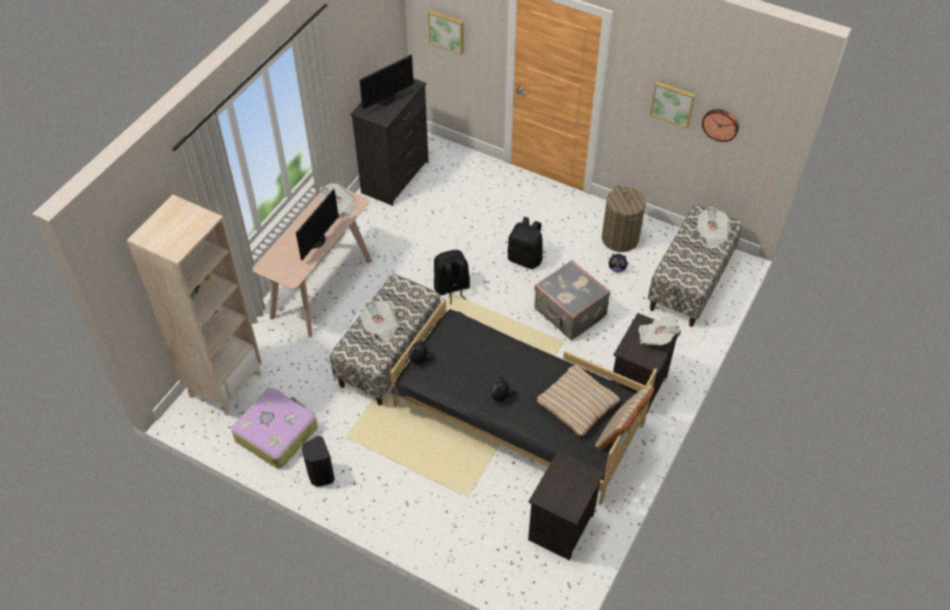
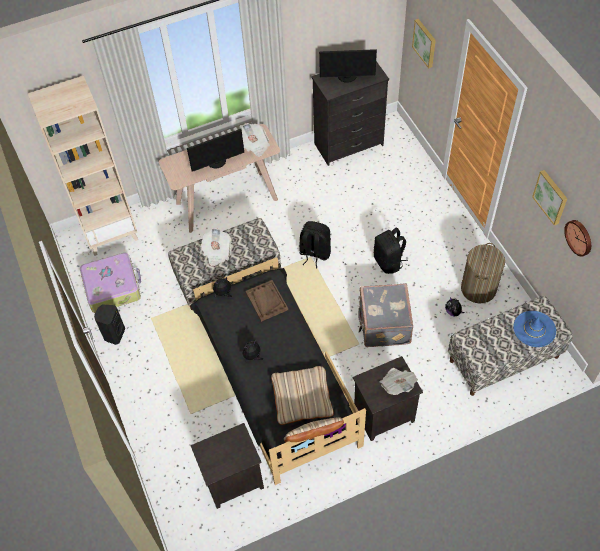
camera: 40 degrees right, 5 degrees up
(467, 343) = (266, 301): none -> brown tray
(711, 234) = (534, 329): newspaper -> blue hat

